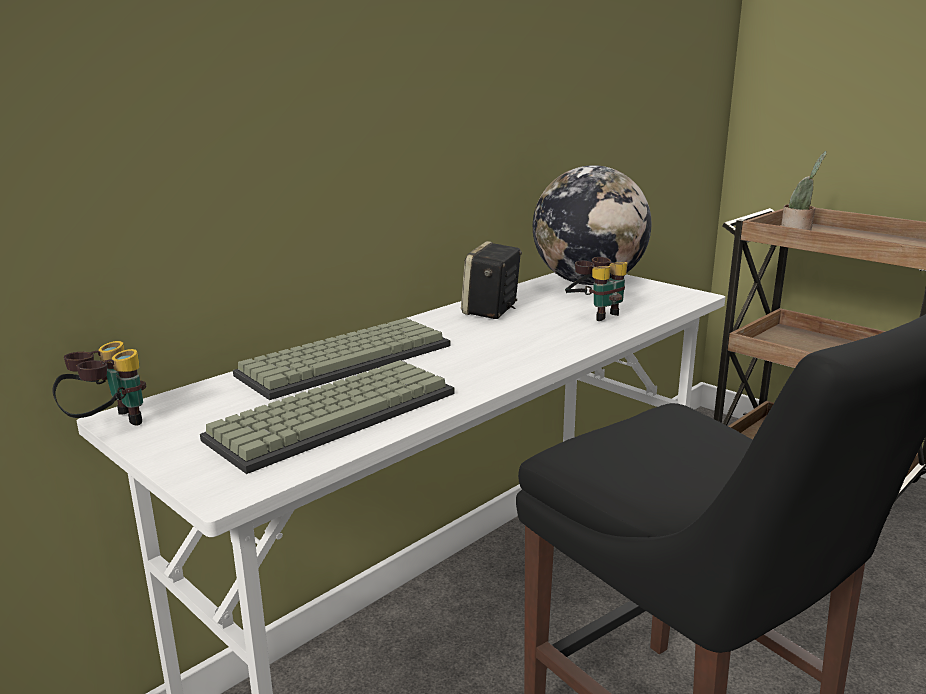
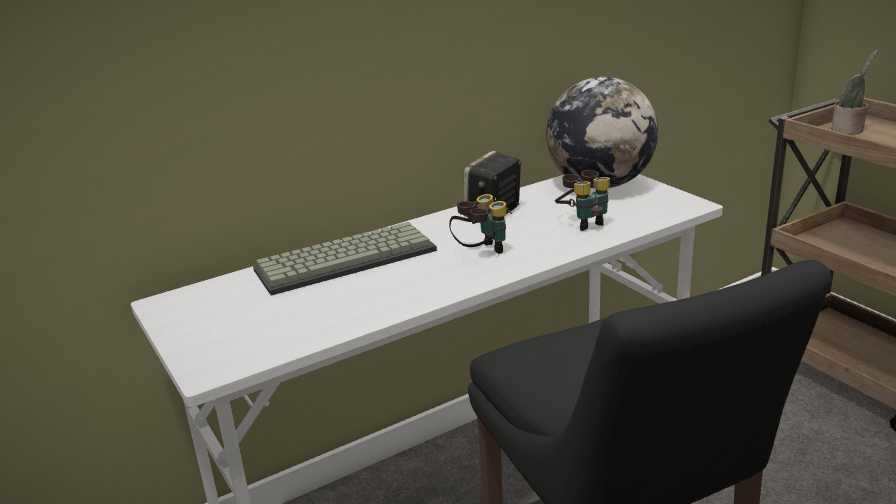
camera: 15 degrees right, 5 degrees up
(108, 426) = (150, 310): binoculars -> binoculars (480, 253)
(335, 413) = (313, 312): keyboard -> none

